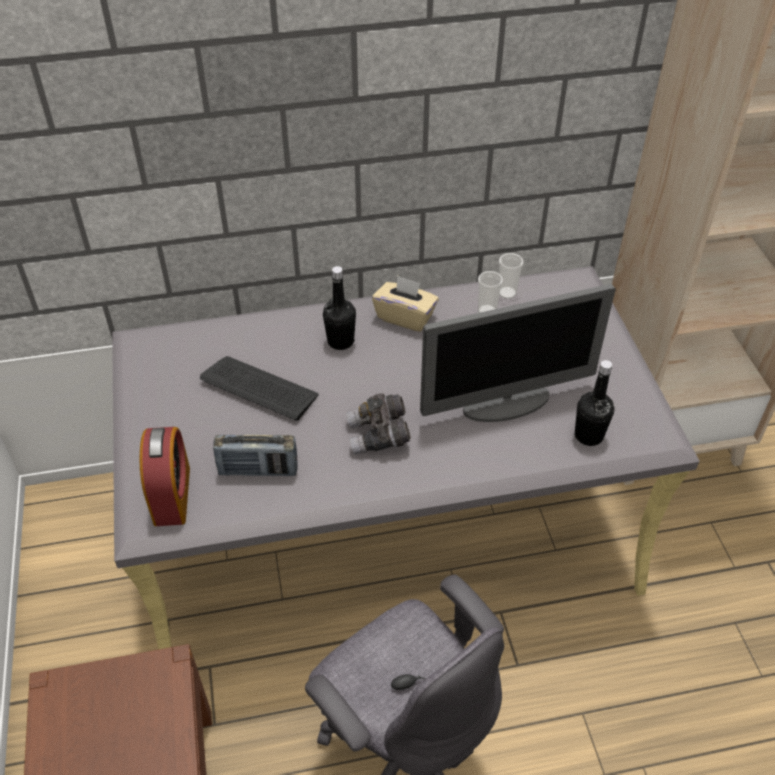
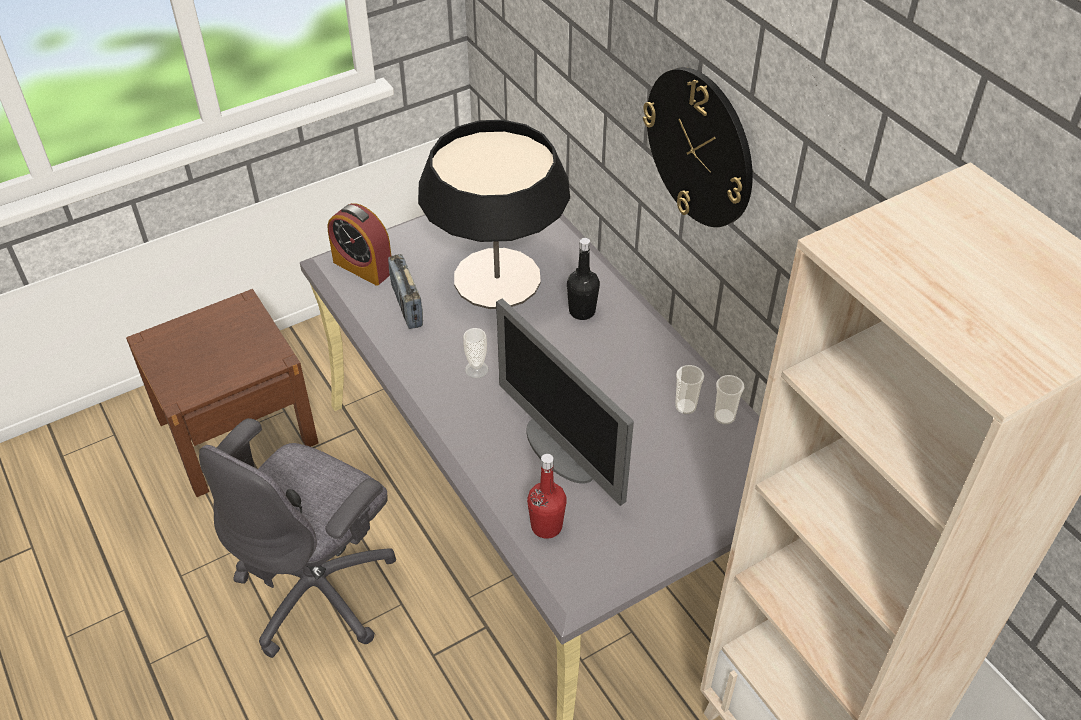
camera: 70 degrees right, 0 degrees up
(172, 495) = (363, 267): alarm clock -> alarm clock turned 60 degrees clockwise
(260, 389) = (497, 278): keyboard -> table lamp
(377, 111) = (700, 147): none -> wall clock
(378, 436) = (476, 369): grey binoculars -> cup
(405, 317) = (640, 347): beige tissue box -> none
(588, 435) = (546, 526): black bottle -> red bottle

